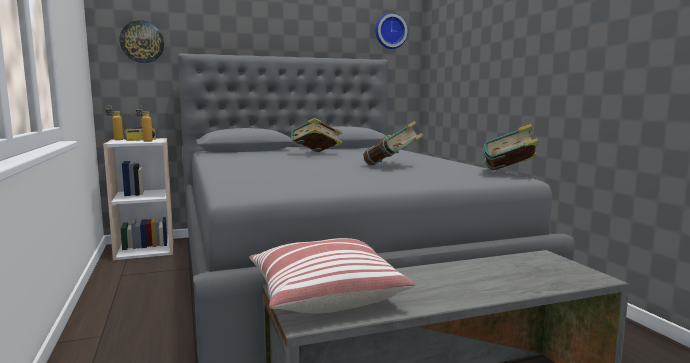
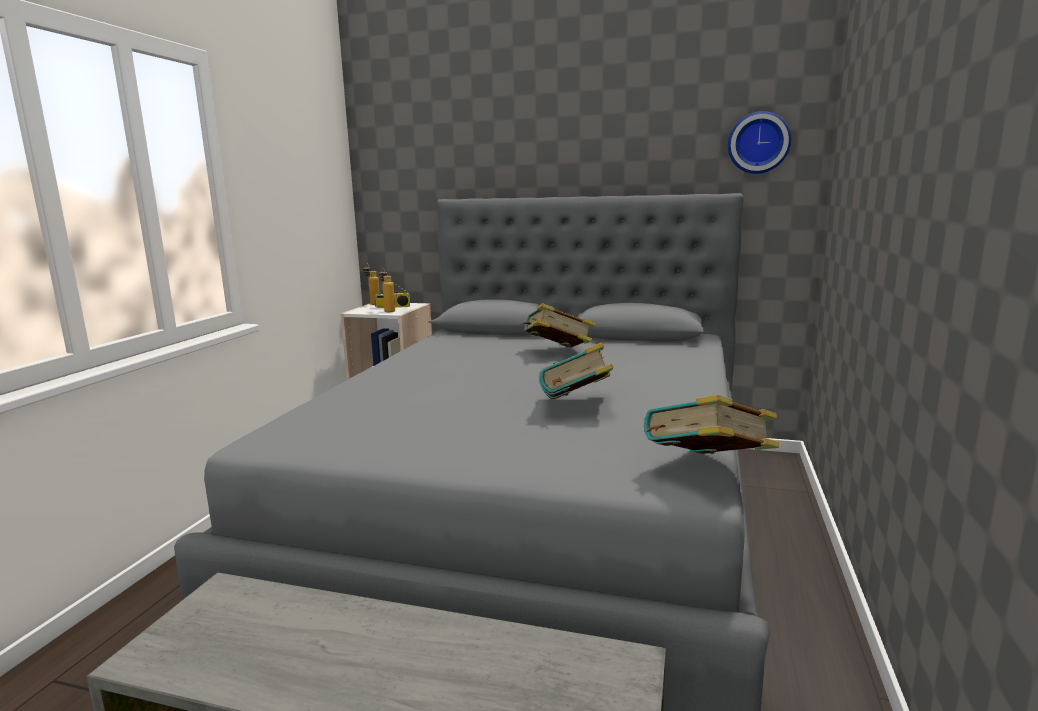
camera: 35 degrees right, 5 degrees up
(142, 42) = (405, 186): wall clock -> none
(324, 295) = (227, 619): pillow -> none

